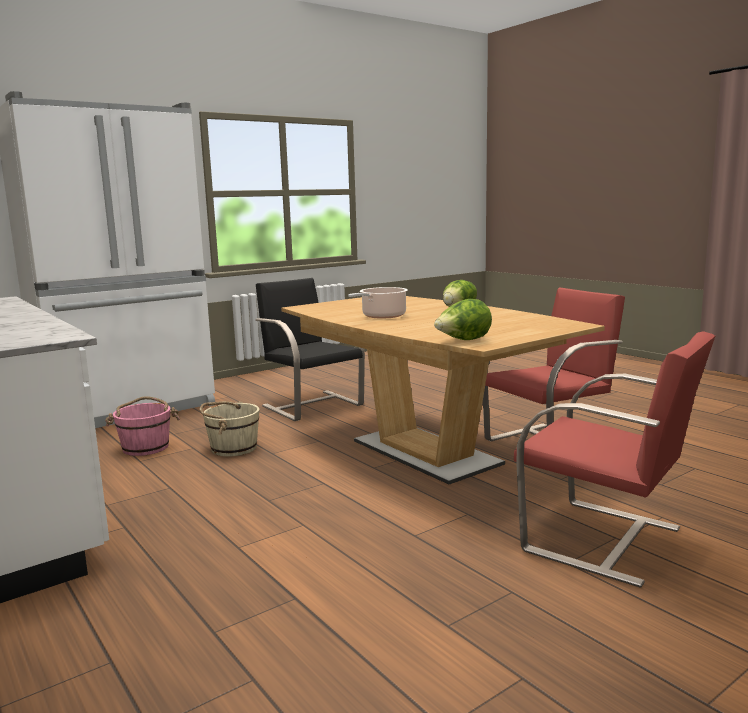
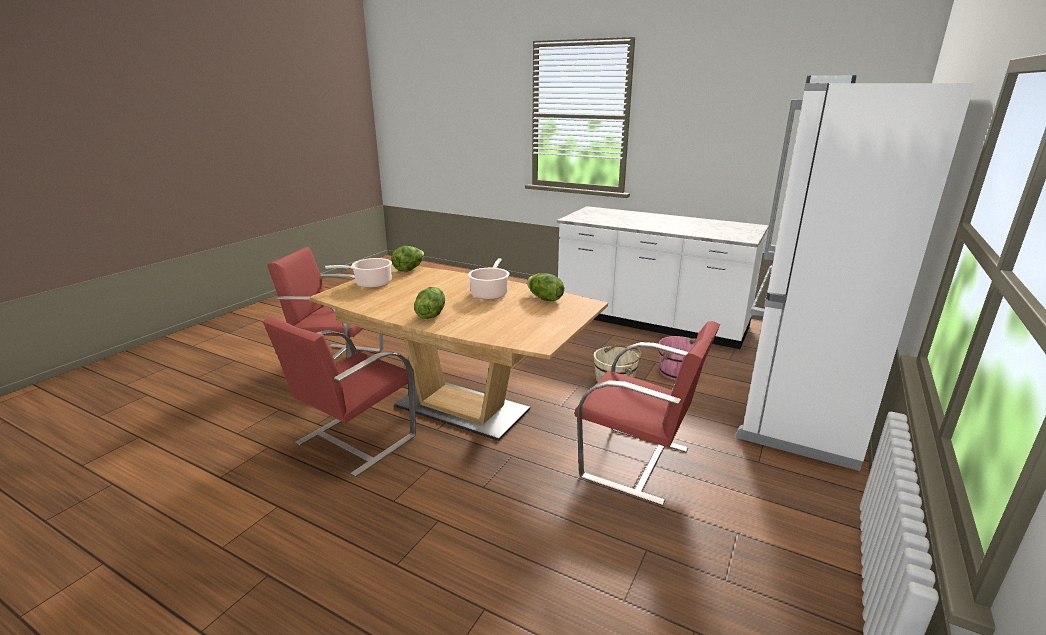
camera: 155 degrees right, 10 degrees up
(312, 405) = (637, 464): black chair -> red chair
(333, 311) = (544, 299): none -> lettuce
(524, 330) = (371, 284): none -> cooking pot

